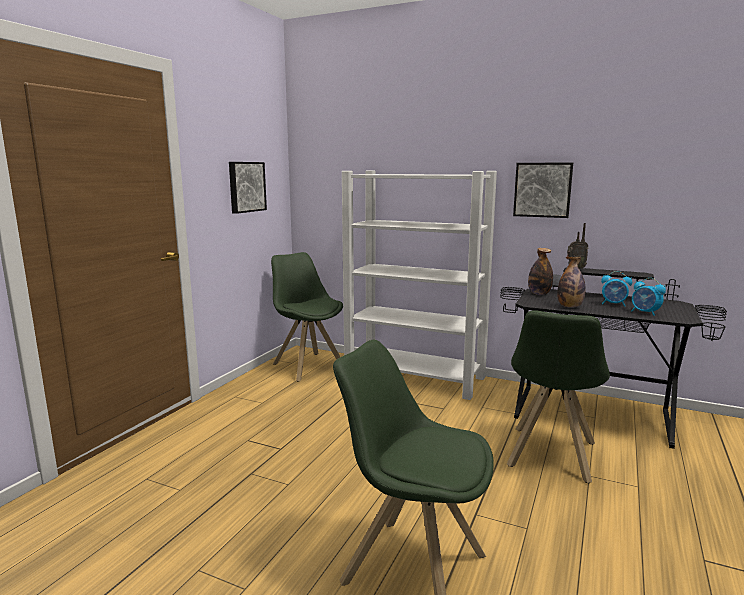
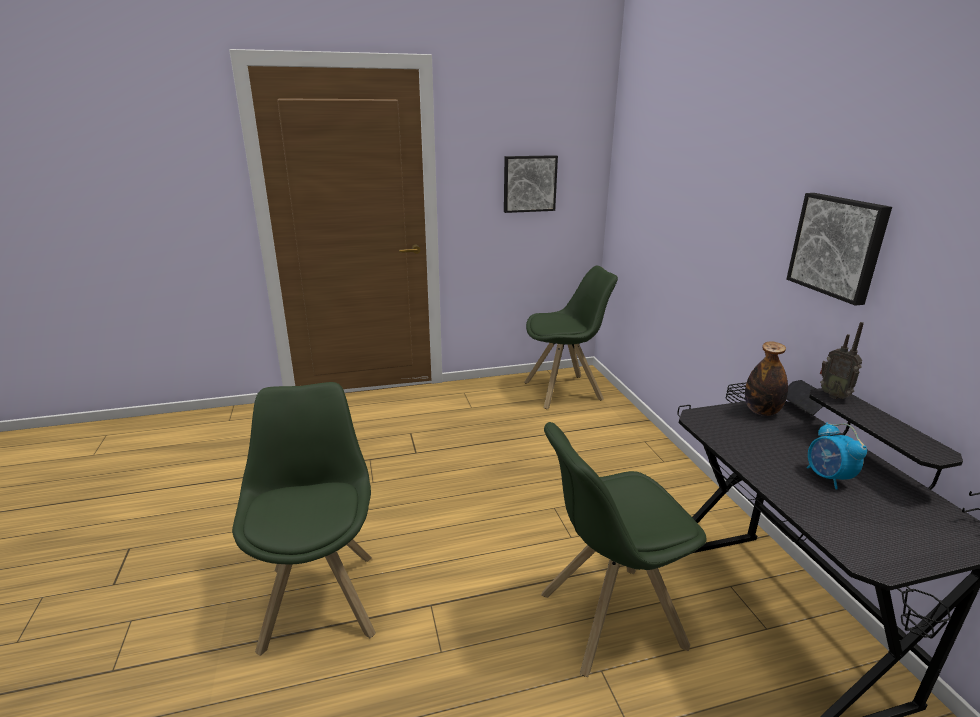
camera: 50 degrees right, 10 degrees up
(308, 366) = (563, 391): green chair -> green chair turned 60 degrees clockwise
(415, 377) = (640, 452): white bookcase -> none
(569, 307) = (739, 447): bottle -> none
(645, 313) = (834, 515): alarm clock -> none

